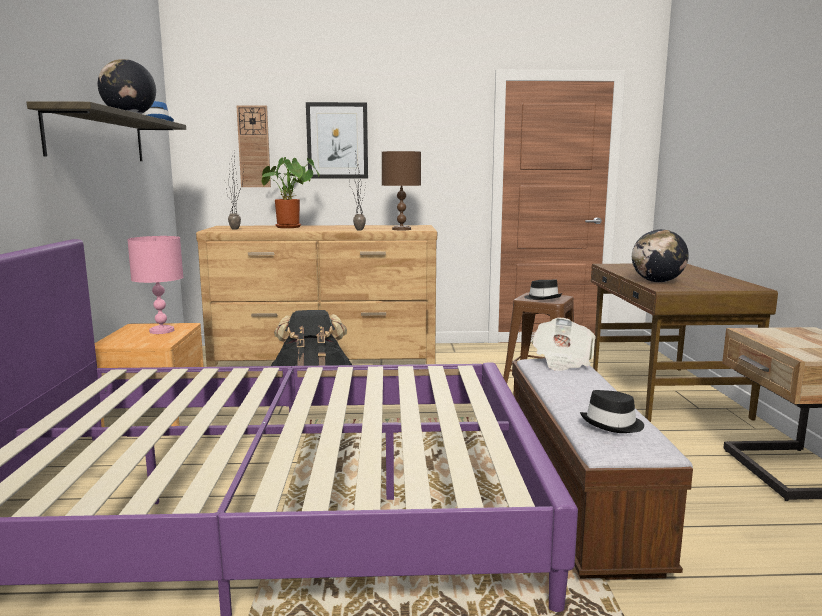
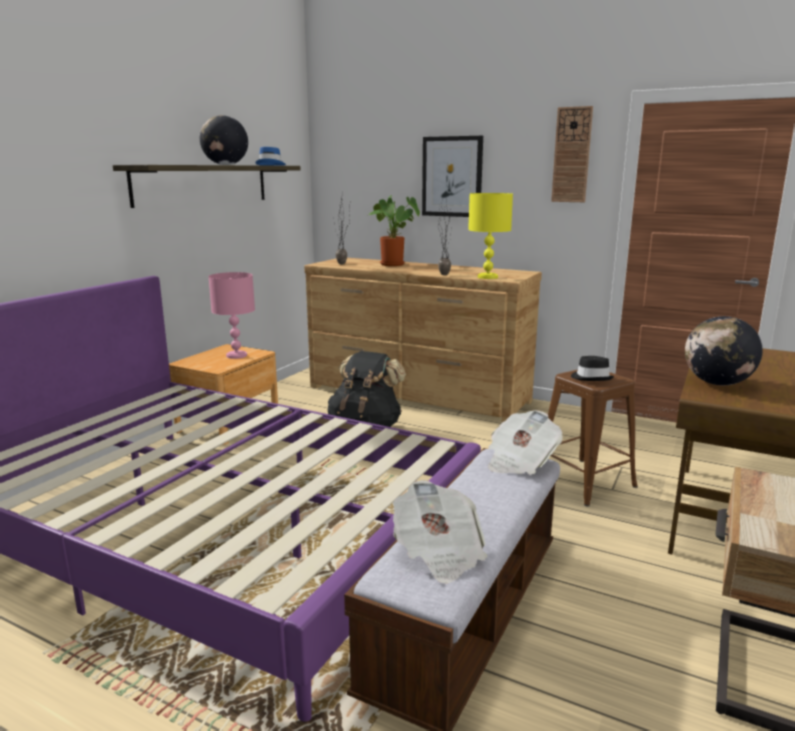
camera: 30 degrees right, 5 degrees up
(254, 147) = (377, 182): wall clock -> wall clock (571, 155)
(401, 229) = (487, 277): brown table lamp -> yellow table lamp
(613, 424) = (438, 553): black hat -> newspaper

